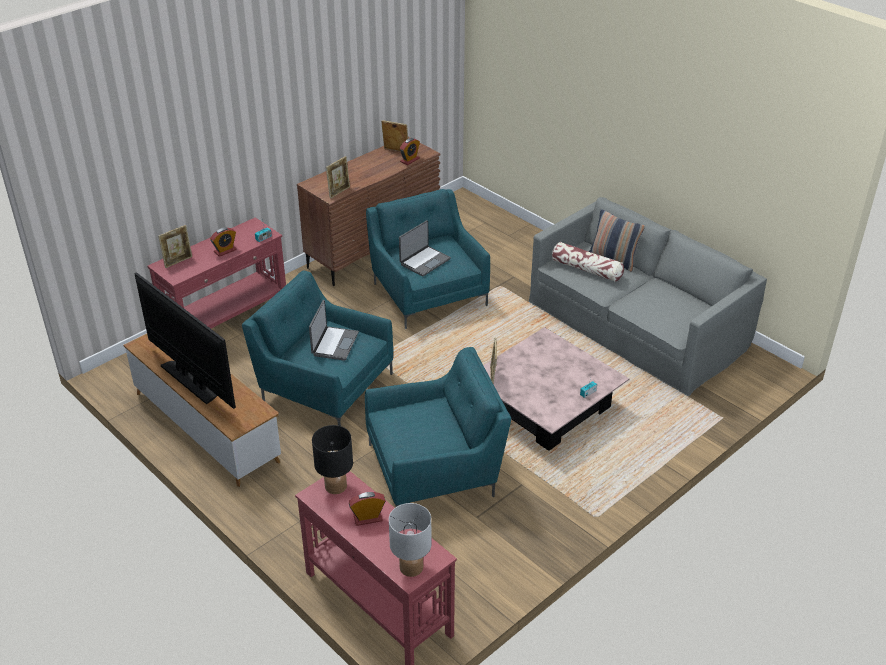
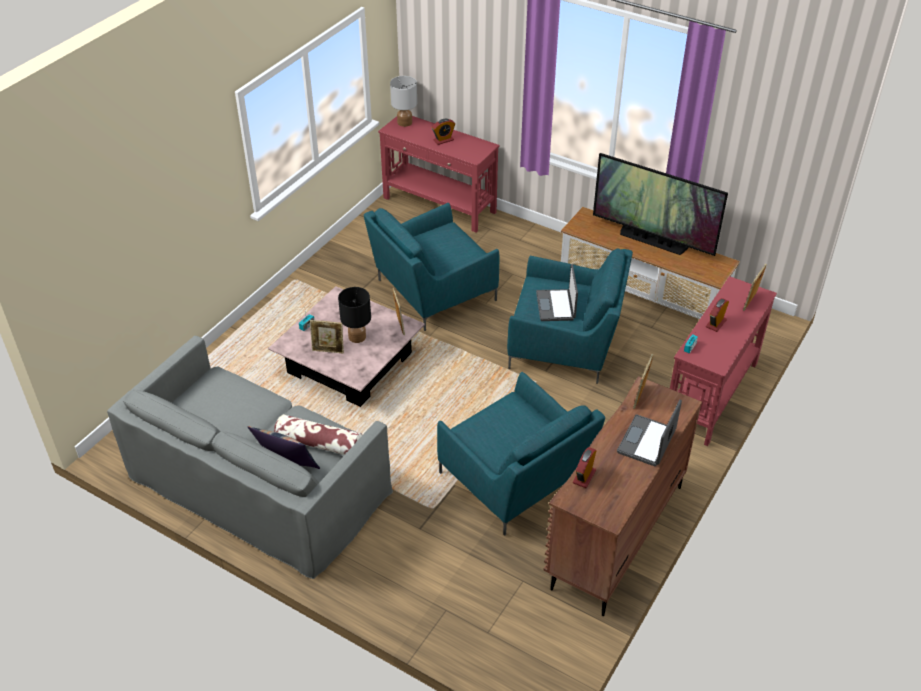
camera: 165 degrees right, 5 degrees up
(336, 486) = (474, 152): black table lamp -> black table lamp (357, 337)
(395, 151) = (614, 493): picture frame -> picture frame (328, 350)
(424, 261) = (516, 424): laptop -> laptop (647, 442)

